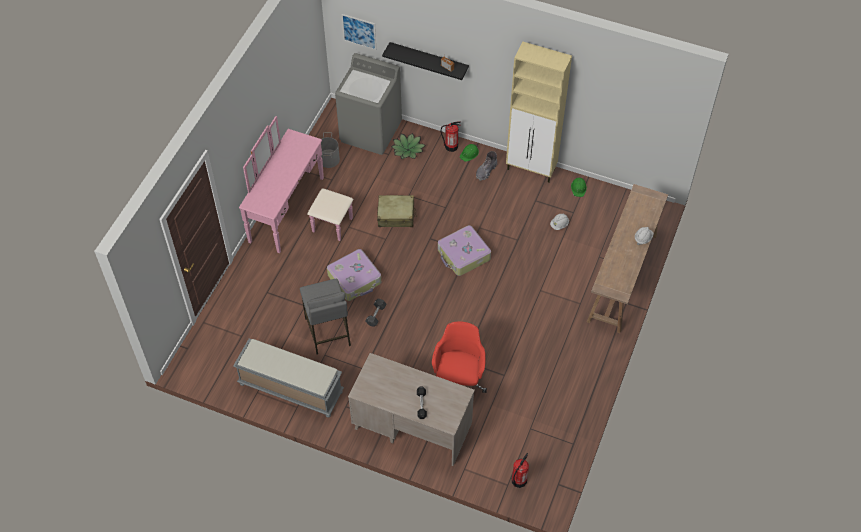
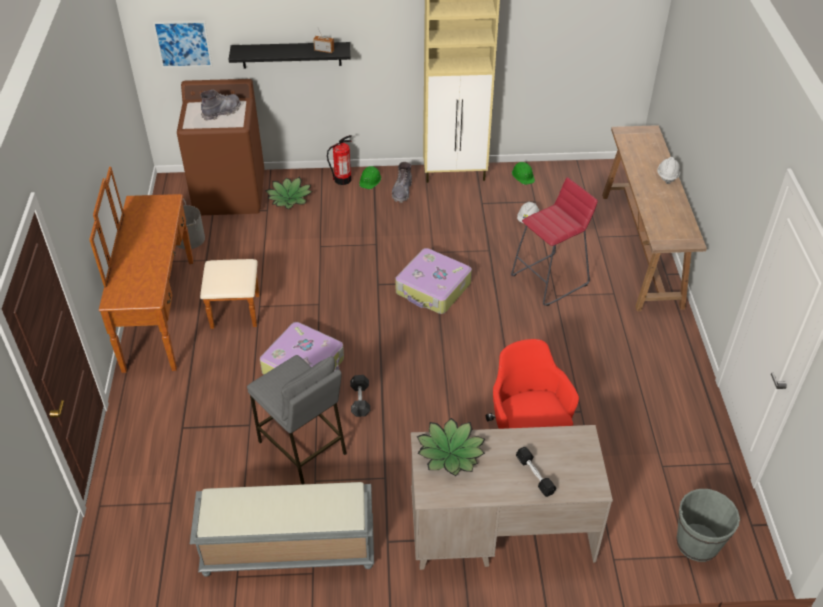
camera: 25 degrees left, 10 degrees down
(297, 213) = (177, 312): pink dresser -> brown dresser
(370, 85) = (222, 112): none -> grey boot
(371, 132) = (230, 193): grey washing machine -> brown washing machine
(384, 373) = (450, 453): none -> potted plant
(396, 215) = (317, 273): beige suitcase -> none
(518, 480) = (697, 543): fire extinguisher -> grey bucket
(544, 277) = (550, 280): none -> red stool

